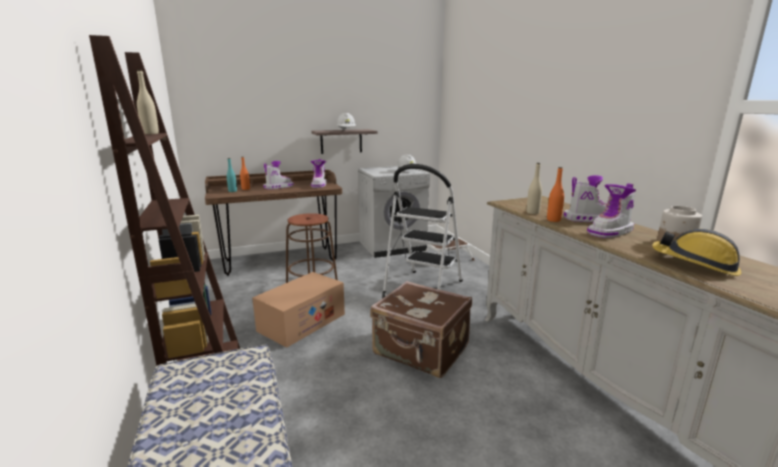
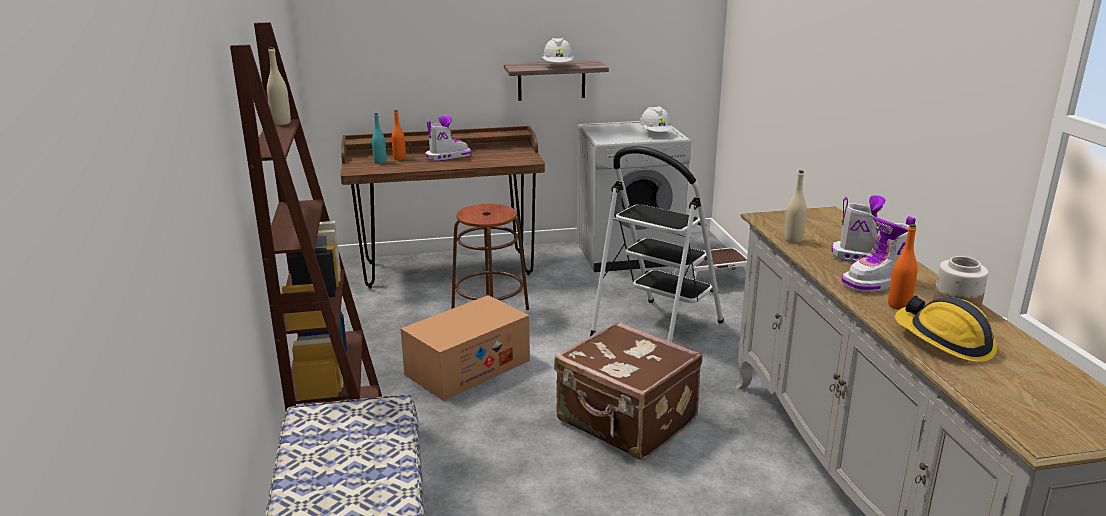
camera: 10 degrees right, 5 degrees up
(319, 185) = (510, 155): boot -> none
(553, 220) = (813, 256): orange bottle -> orange bottle (898, 306)

